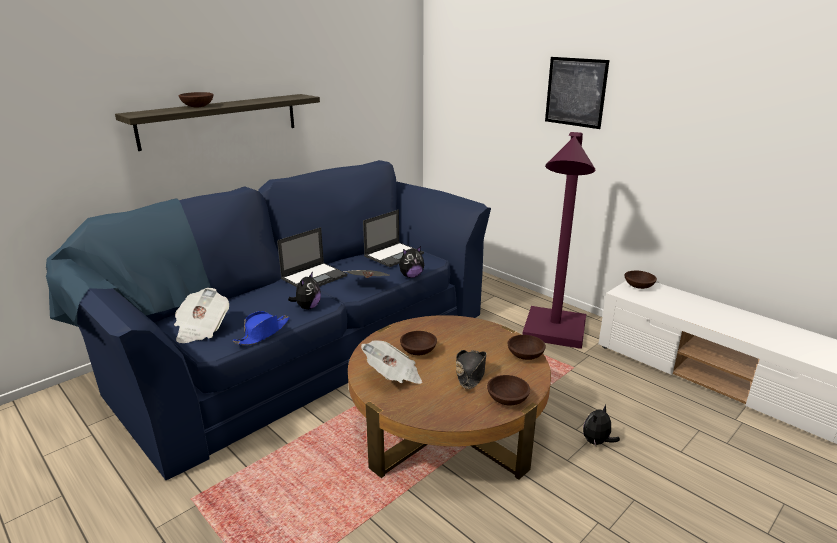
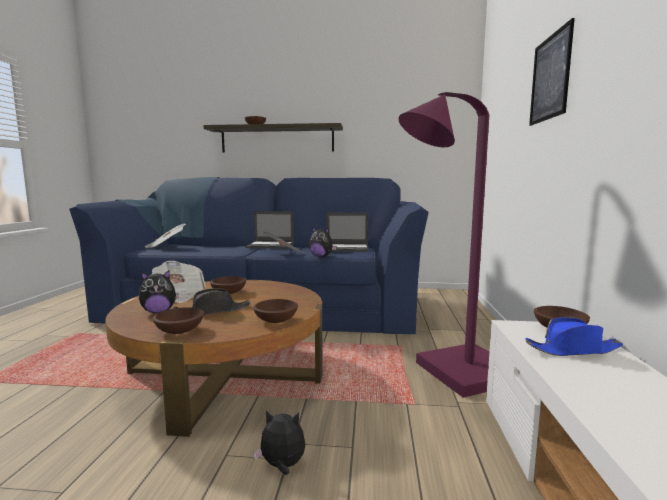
camera: 50 degrees right, 15 degrees down
(263, 333) = (175, 253): blue hat -> blue hat (573, 349)
(307, 307) = (225, 252): plush toy -> plush toy (159, 312)

